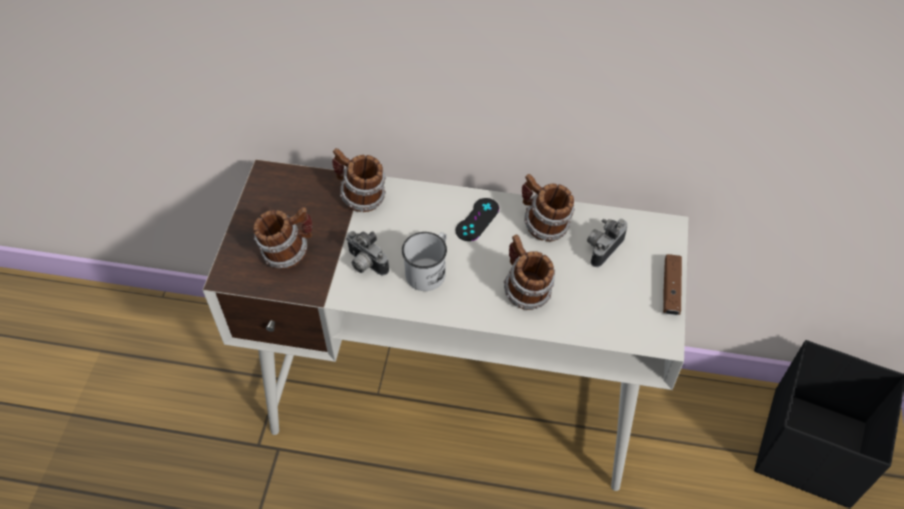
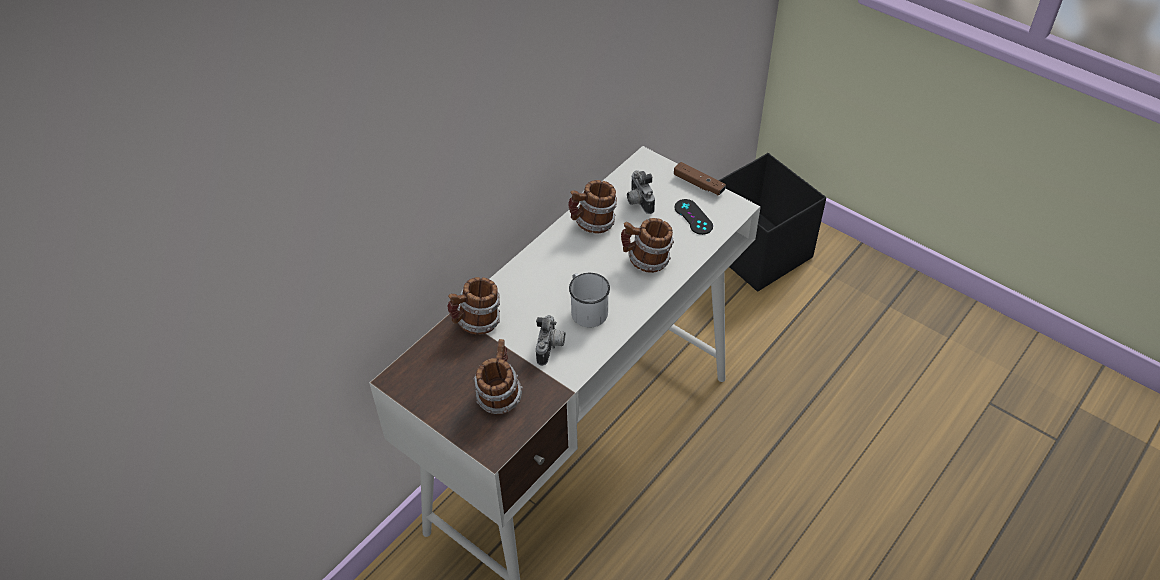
camera: 60 degrees left, 5 degrees down
(365, 264) = (551, 348): camera -> camera turned 60 degrees counterclockwise
(477, 219) = (558, 259): black game controller -> black game controller (693, 217)

